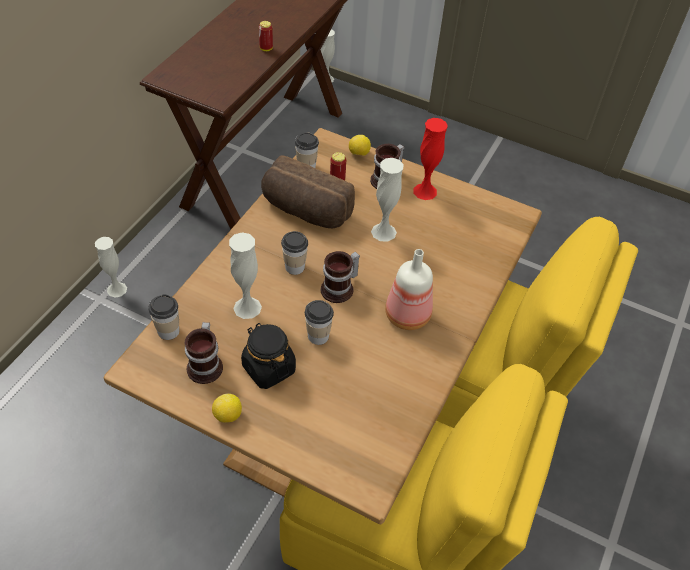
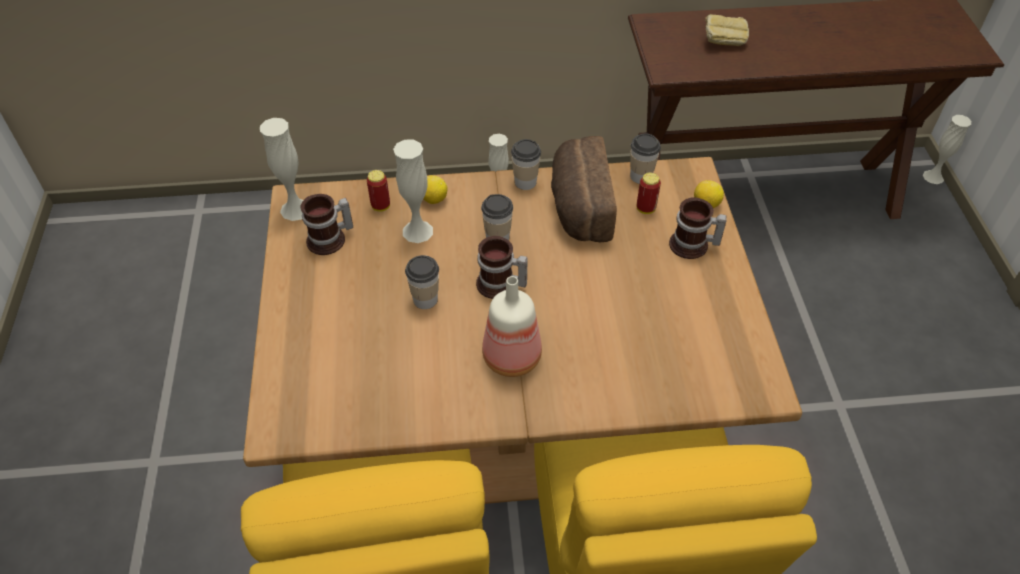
camera: 60 degrees right, 0 degrees up
(168, 331) = (348, 196): cup -> cup (525, 182)
(222, 60) = (723, 43): none -> bread
(227, 415) = (285, 283): lemon -> lemon (433, 199)
(266, 48) = (779, 60): can -> can (380, 206)
(268, 368) = (358, 283): black jar -> none
(383, 232) = (611, 281): white vase -> white vase (295, 209)
(425, 191) = (710, 286): red vase -> none

